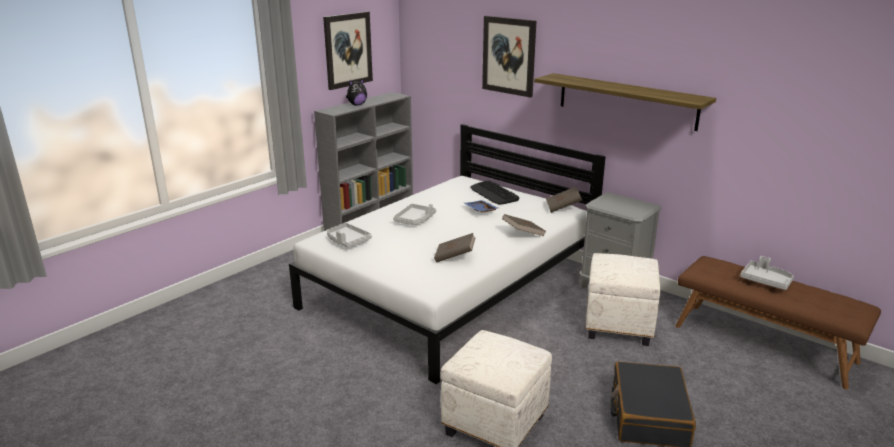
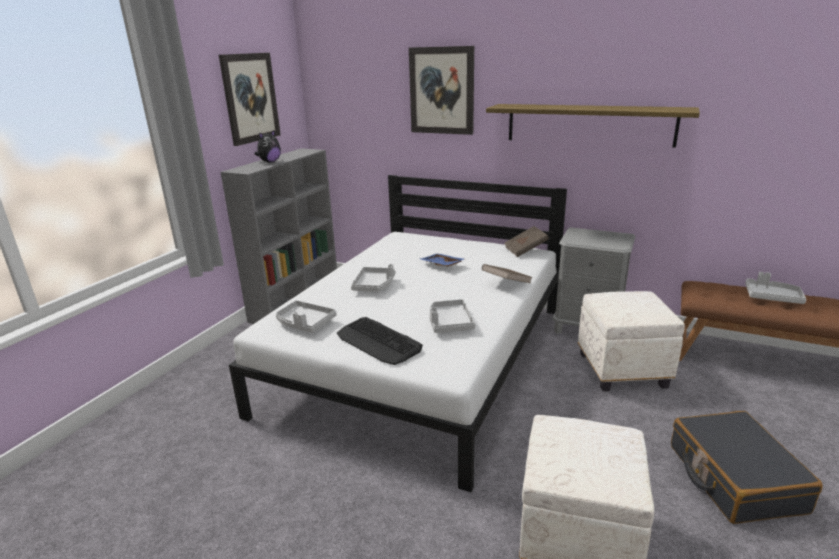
camera: 15 degrees left, 0 degrees up
(454, 257) = (449, 323): brown book -> grey tray
(494, 193) = (442, 245): keyboard -> keyboard (378, 342)

